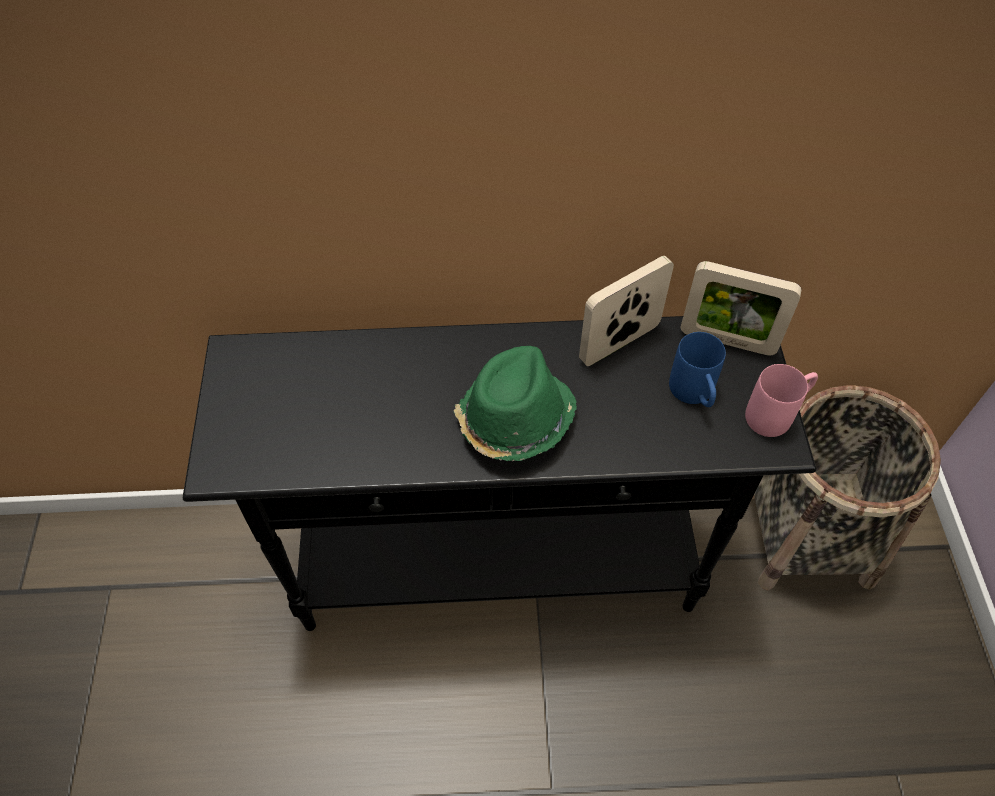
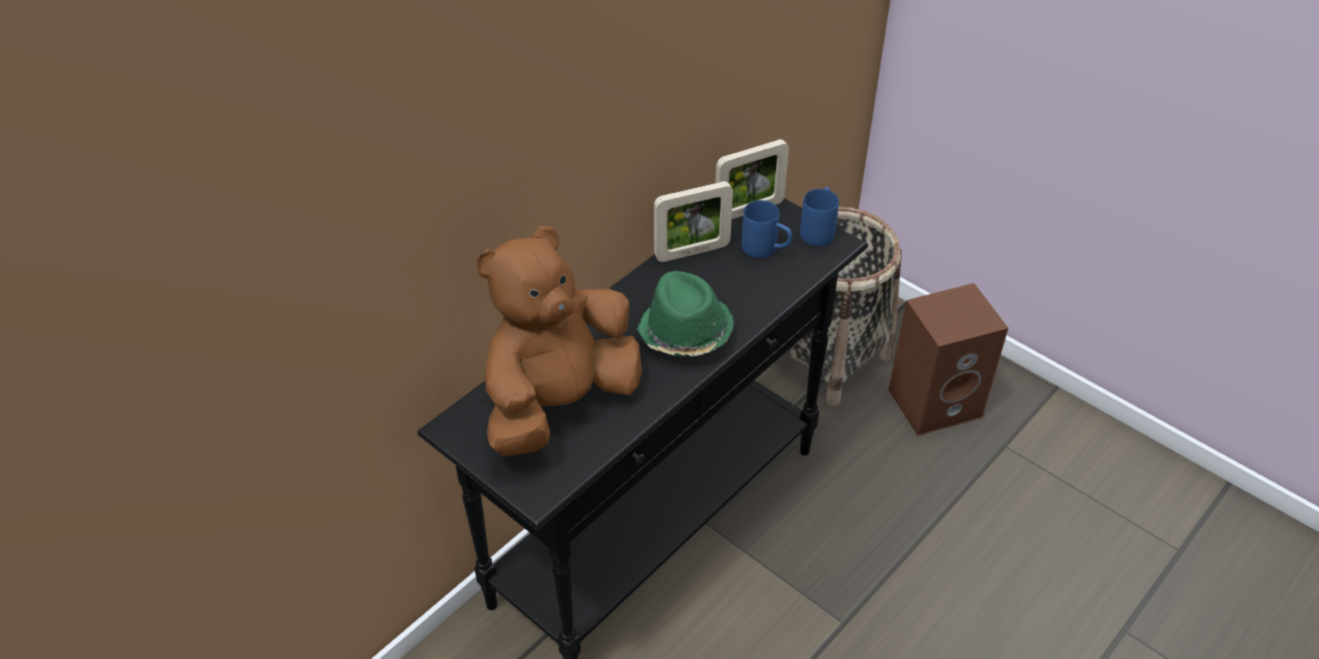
camera: 45 degrees left, 10 degrees down
(330, 400) = (559, 403): none -> brown plush toy
(619, 343) = (692, 252): picture frame -> picture frame turned 120 degrees counterclockwise
(777, 414) = (818, 230): pink mug -> blue mug
(870, 667) = (935, 401): none -> brown speaker

